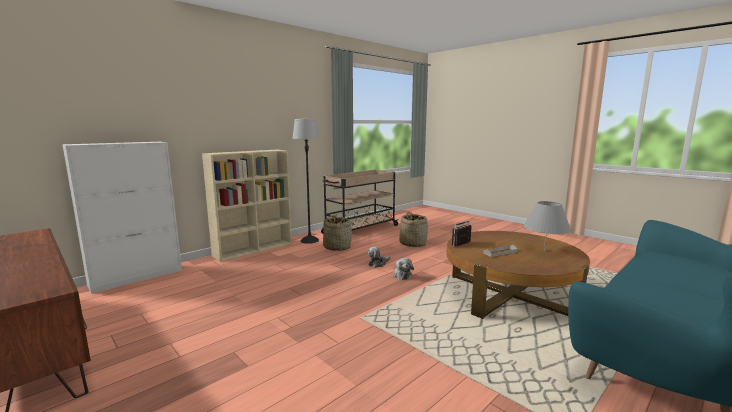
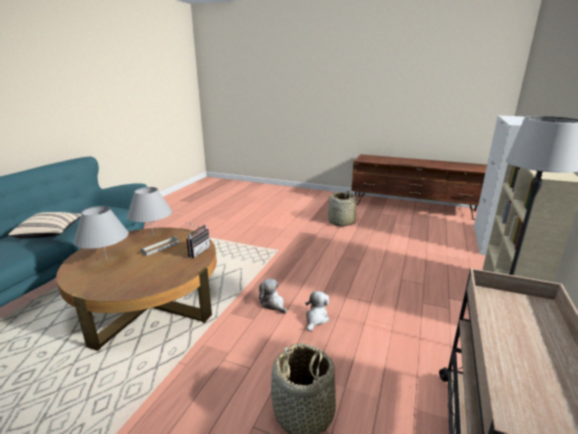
camera: 155 degrees right, 10 degrees up
(337, 247) = (416, 346): basket -> basket (341, 222)
(516, 265) = (153, 234): none -> grey table lamp
(659, 282) = (50, 233): none -> beige pillow

